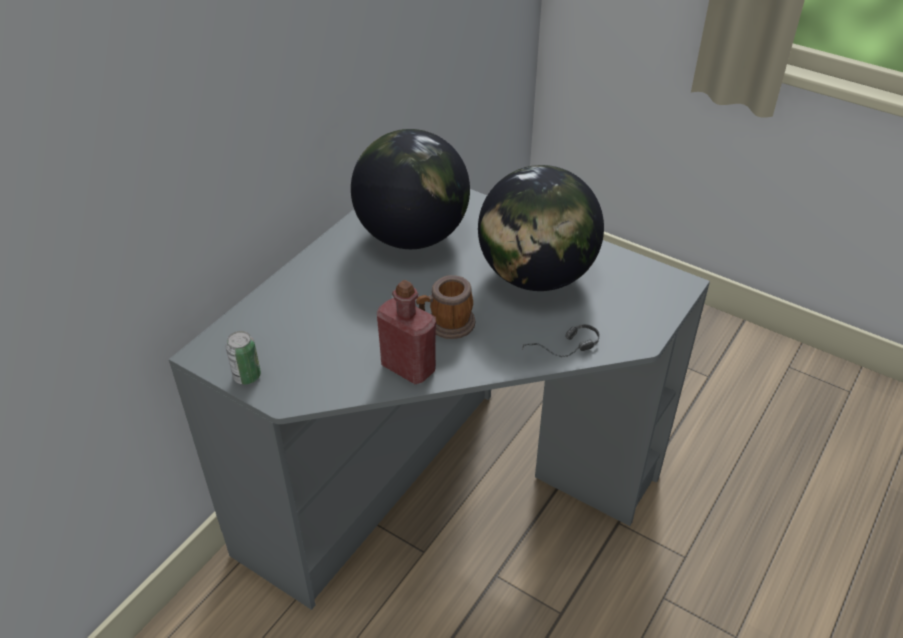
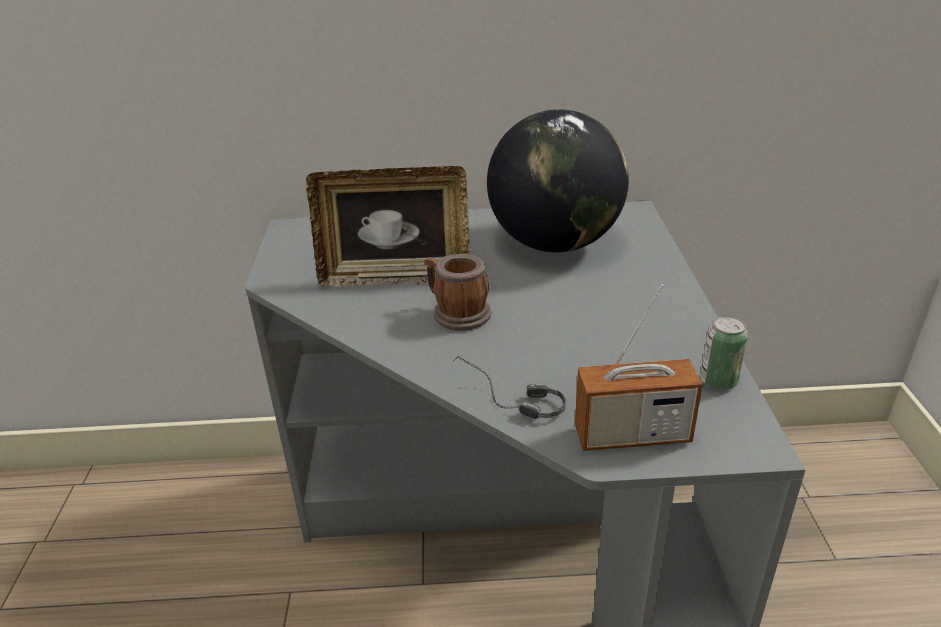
camera: 55 degrees right, 10 degrees down
(247, 376) = (282, 254): can -> can (718, 381)
(364, 331) = (395, 277): none -> picture frame
(408, 367) = (373, 319): red bottle -> none
(536, 276) = (603, 332): globe -> none
(637, 321) = (632, 436): none -> radio

